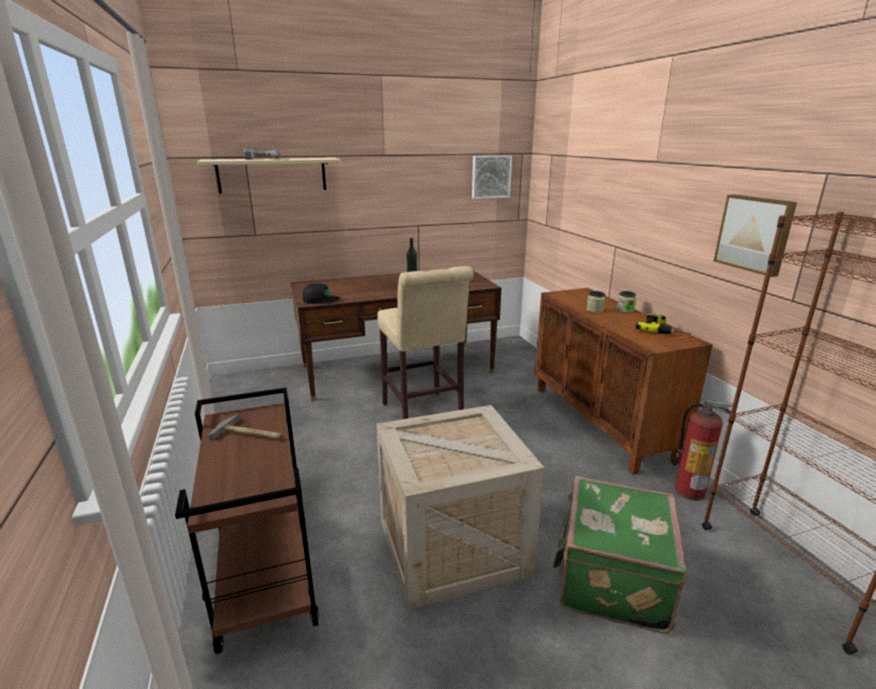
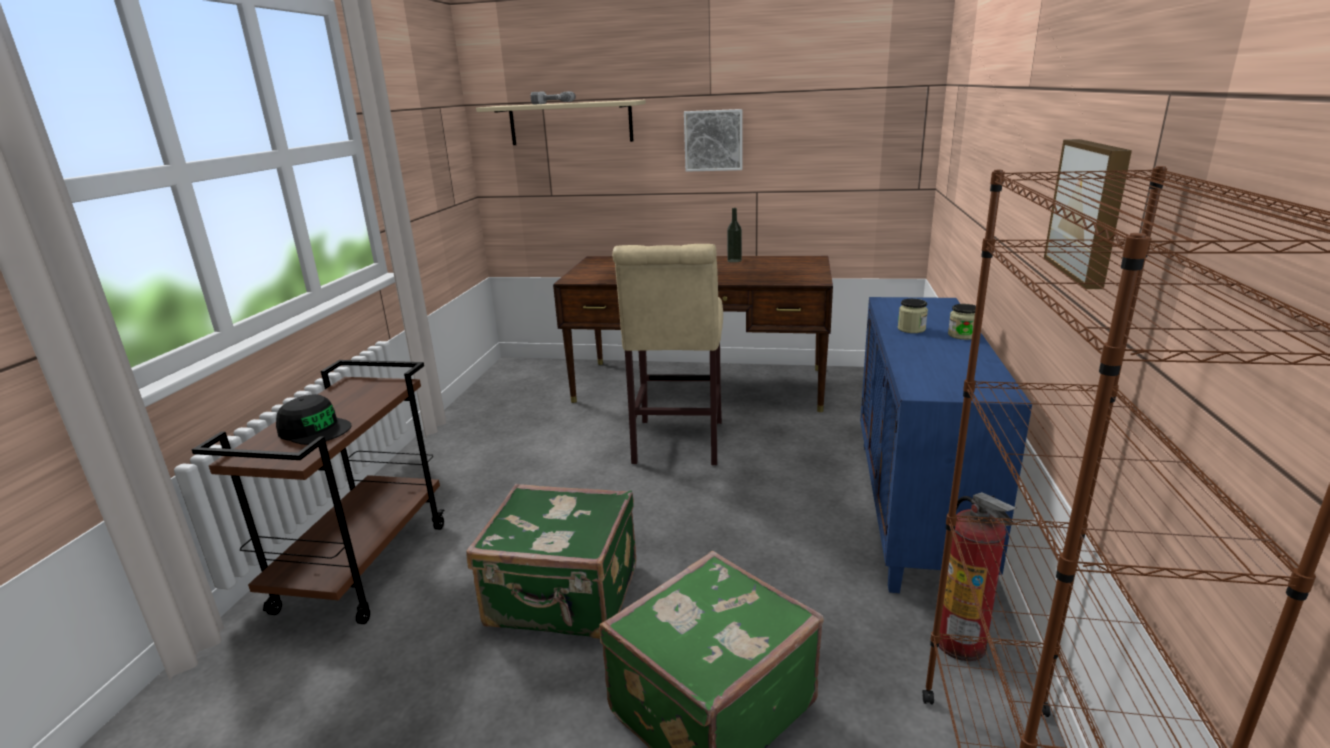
camera: 30 degrees right, 0 degrees up
(251, 433) = (354, 401): hammer -> none
(320, 299) = (588, 278): black cap -> black cap (315, 429)
(454, 545) = (564, 598): crate -> green suitcase
(490, 176) = (871, 122): picture -> picture (713, 140)
(601, 422) = (917, 510): brown cabinet -> blue cabinet
(663, 330) = (979, 371): power drill -> none

